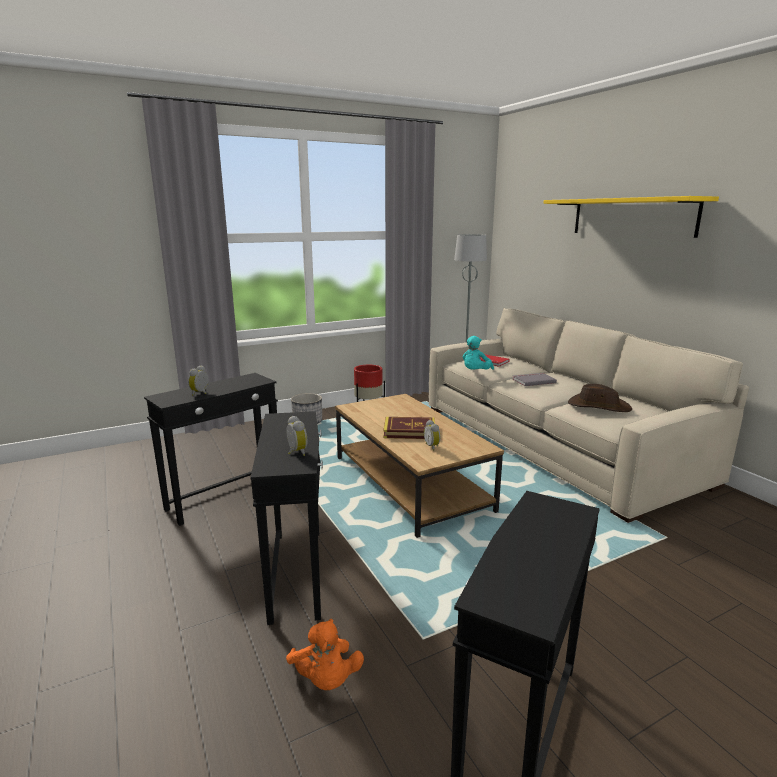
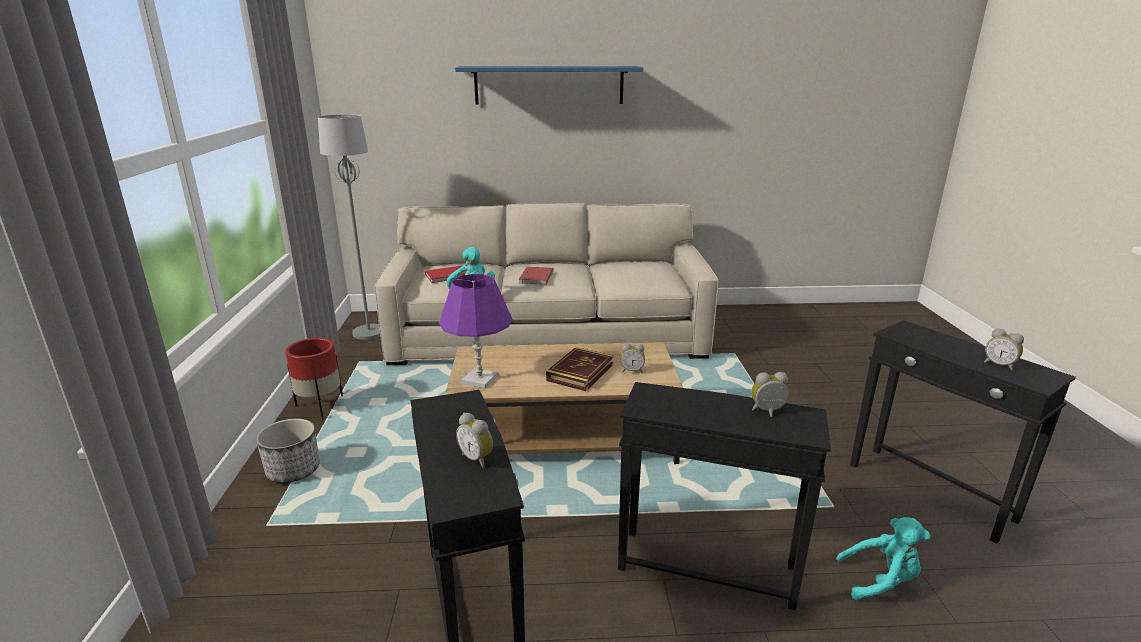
camera: 65 degrees left, 5 degrees up
(326, 679) = (880, 581): orange plush toy -> turquoise plush toy
(367, 408) = (479, 380): none -> purple table lamp
(519, 571) = (999, 365): none -> alarm clock
(533, 381) = (535, 277): grey book -> red book
(598, 406) = (628, 276): brown hat -> none
(632, 217) = (549, 85): yellow shelf -> blue shelf

